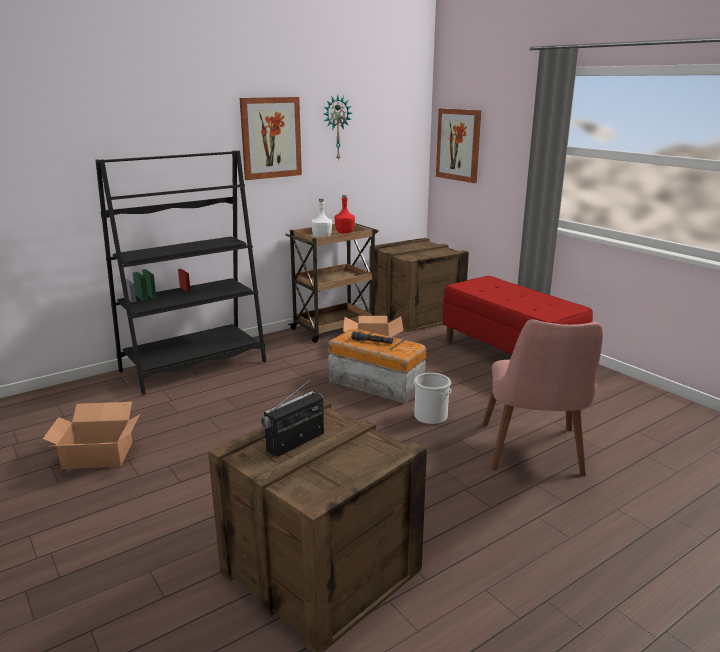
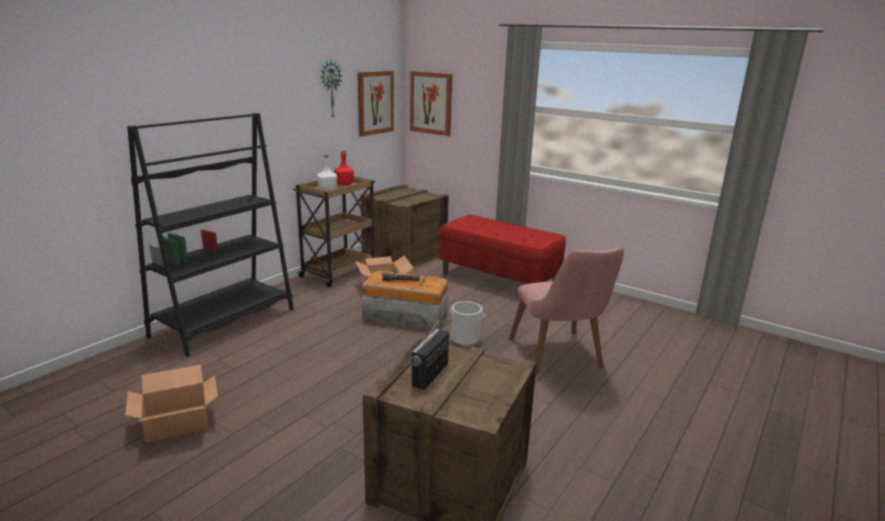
camera: 20 degrees left, 0 degrees up
(271, 138) = (276, 99): picture -> picture (375, 103)

